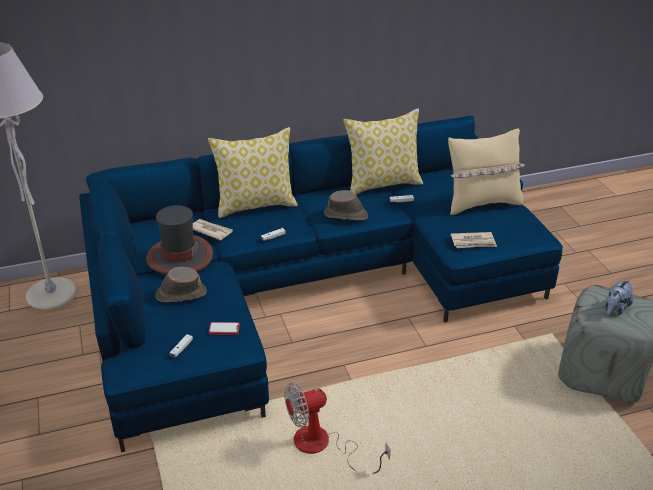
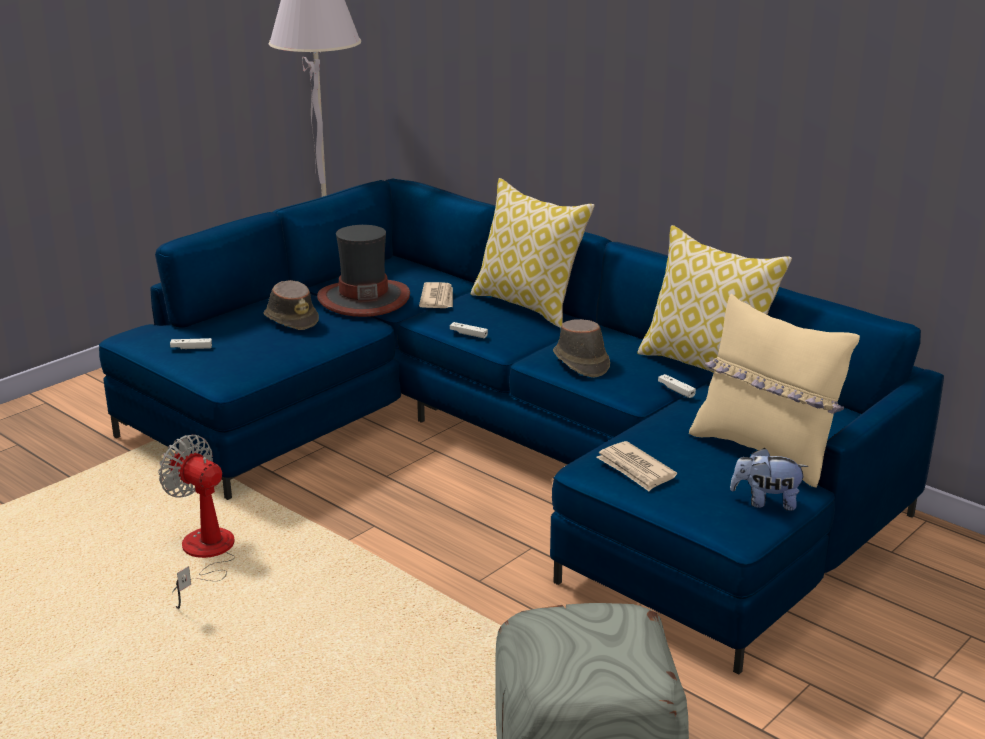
camera: 60 degrees right, 10 degrees down
(224, 329) = (246, 359): phone -> none
(615, 309) = (592, 643): plush toy -> plush toy (766, 502)

